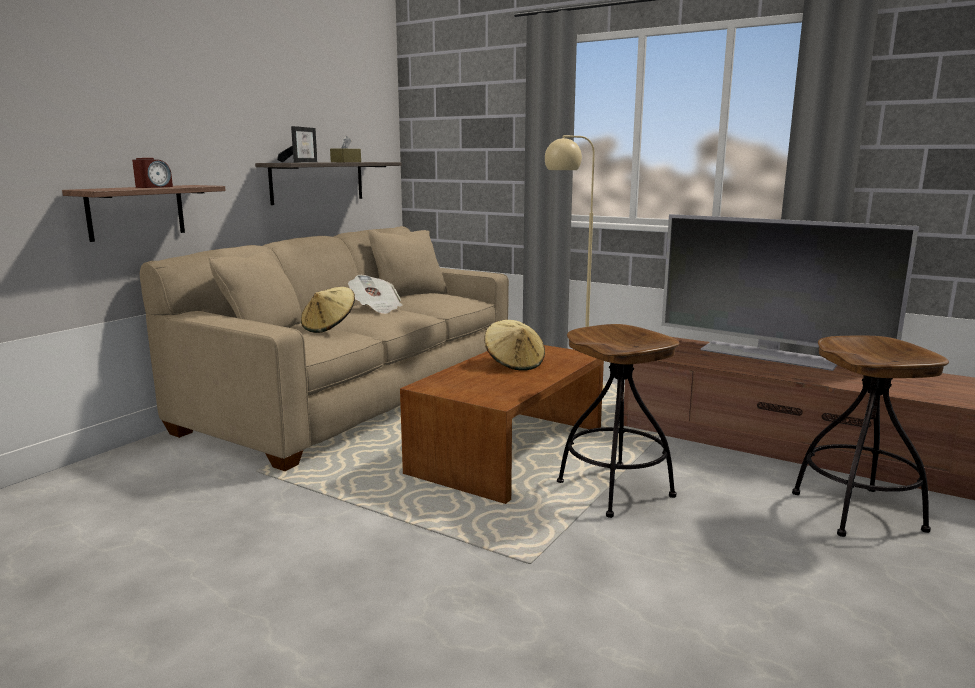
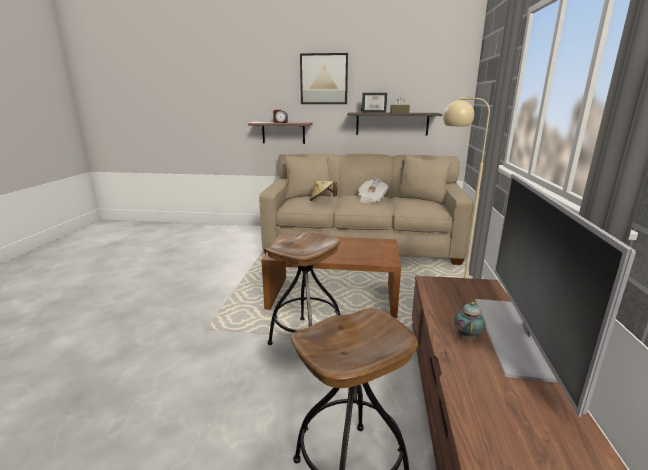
camera: 65 degrees right, 5 degrees up
(206, 96) = (324, 79): none -> picture
(514, 364) = (345, 247): beige hat -> none
(768, 366) = (467, 336): none -> teapot

